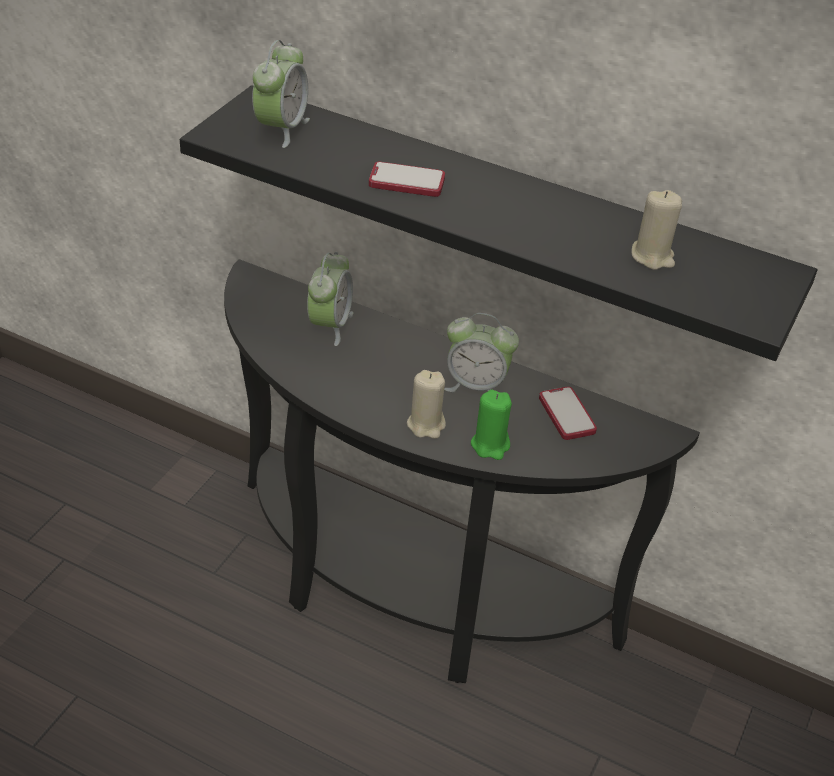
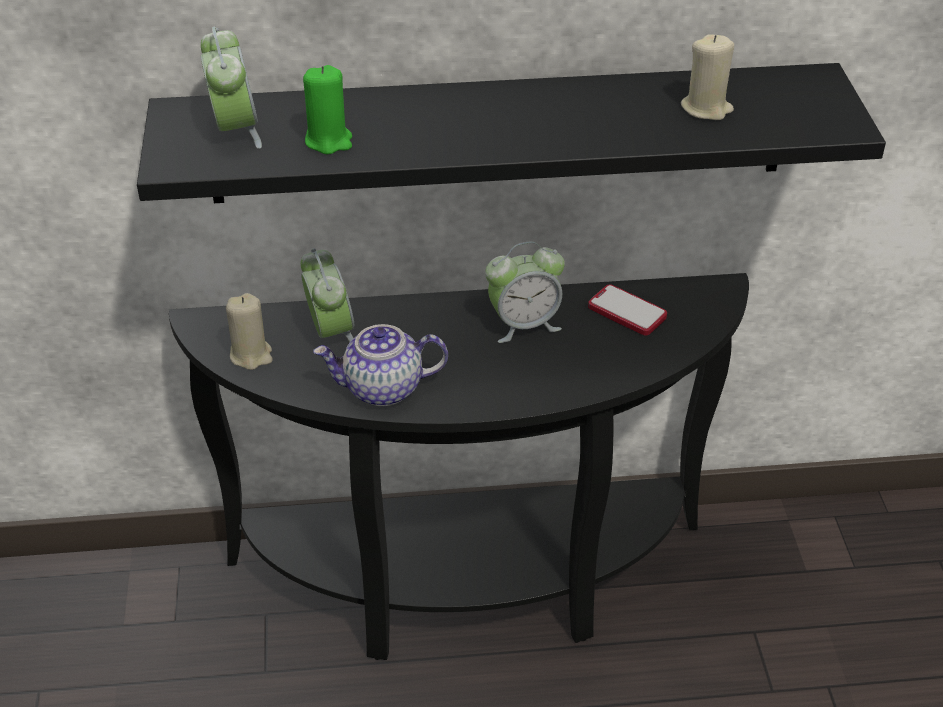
camera: 30 degrees left, 0 degrees up
(327, 381) = (382, 389): none -> teapot
(406, 181) = (419, 132): phone -> none
(426, 425) = (515, 384): beige candle -> beige candle (251, 355)
(490, 445) = (589, 373): green candle -> green candle (329, 141)

